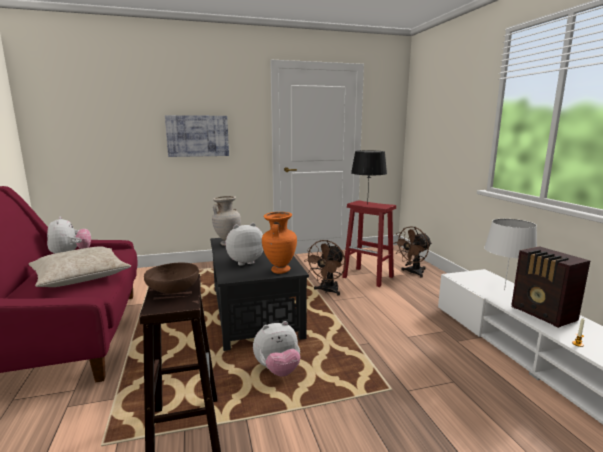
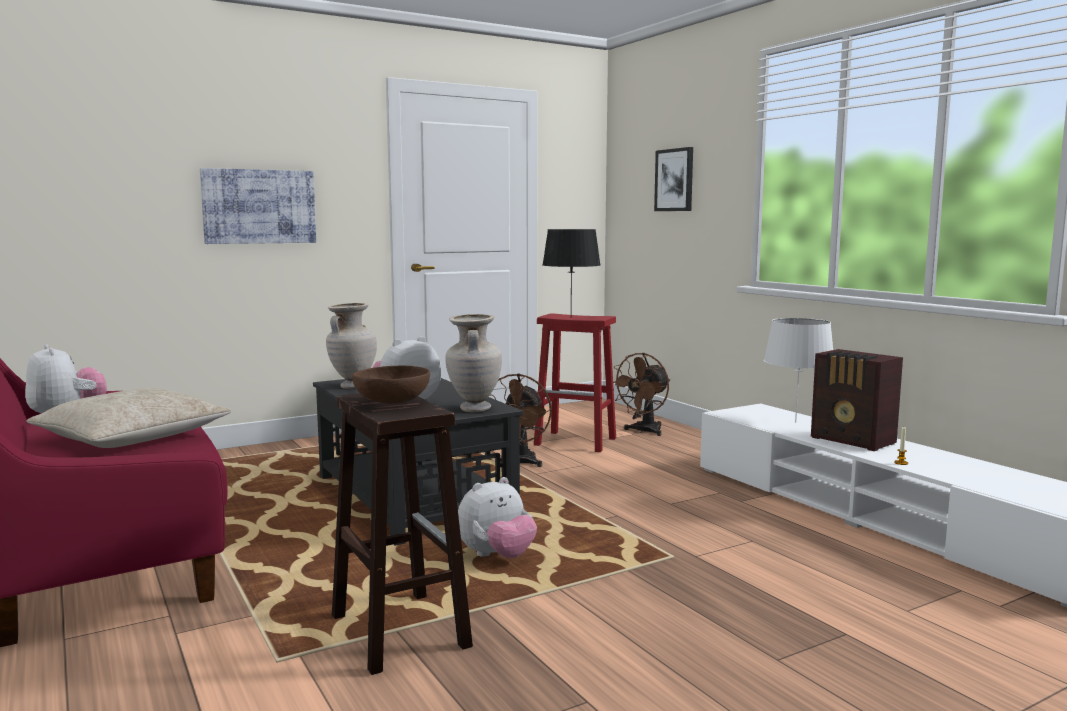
camera: 15 degrees left, 5 degrees down
(279, 270) = (474, 409): orange vase -> beige vase
(444, 118) = (674, 180): none -> picture

